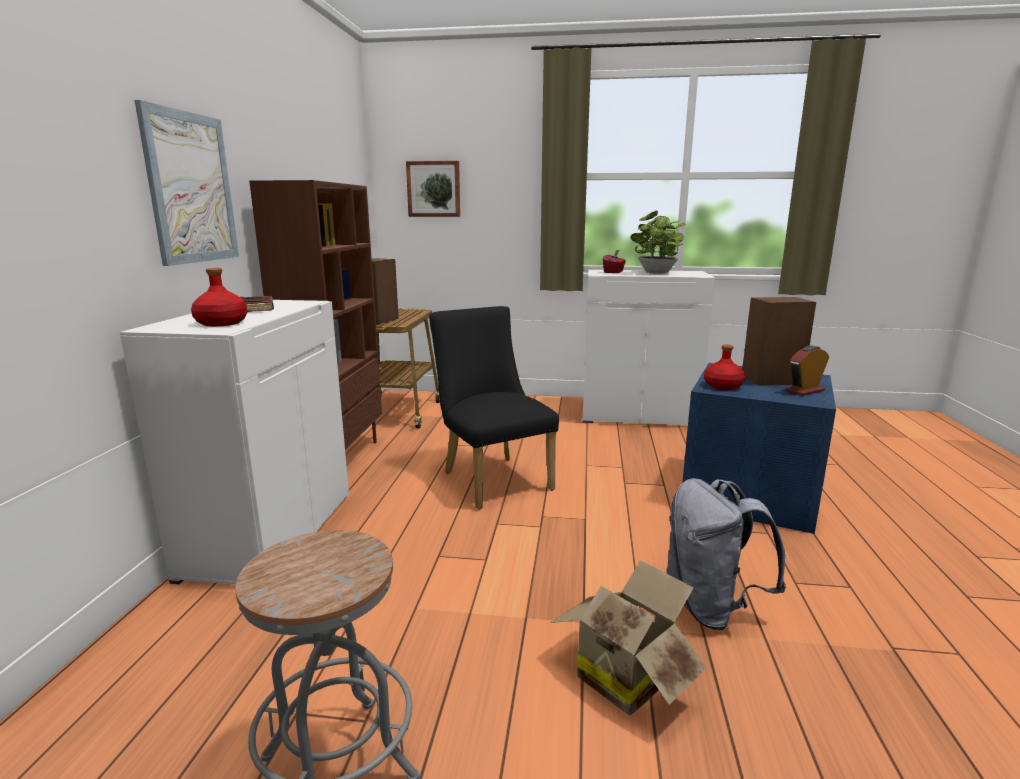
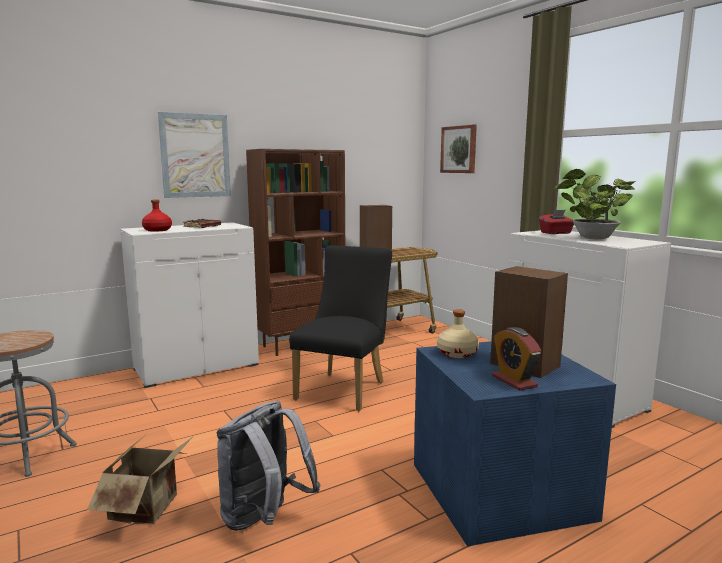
camera: 50 degrees right, 5 degrees down
(723, 386) = (457, 353): red bottle -> beige bottle
(804, 391) = (514, 381): alarm clock -> alarm clock turned 135 degrees counterclockwise

